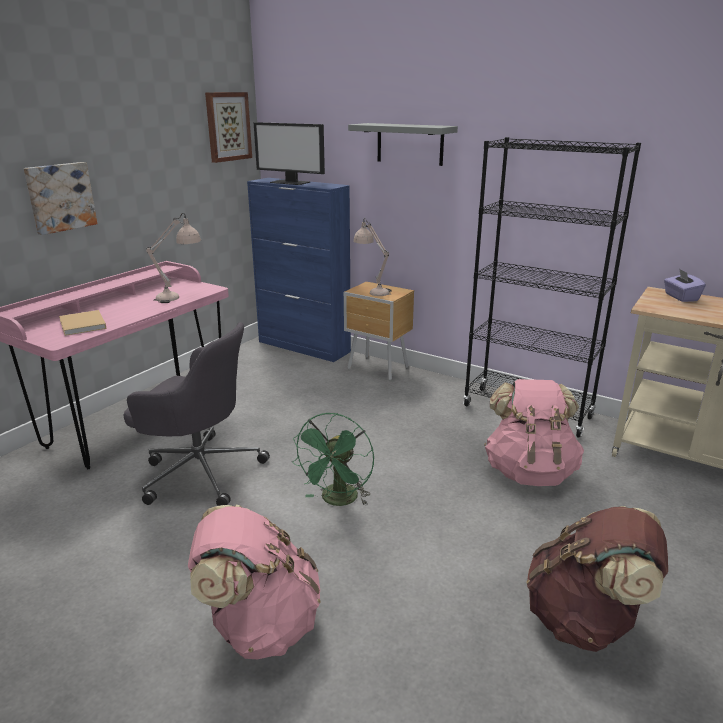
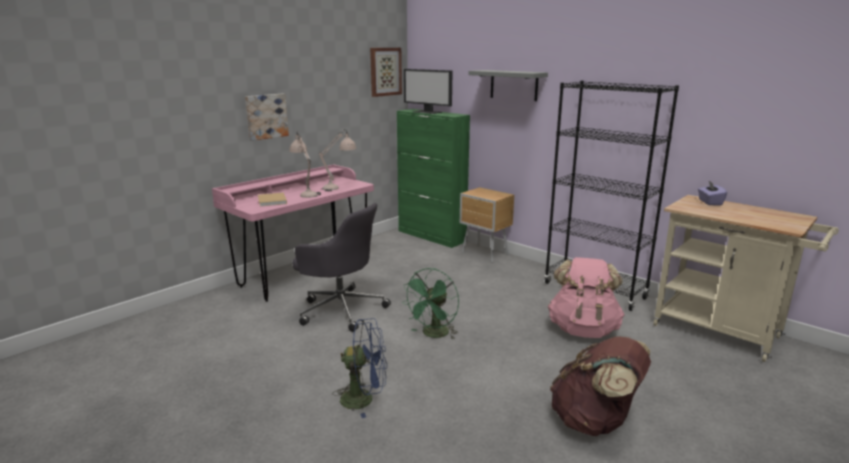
camera: 10 degrees right, 5 degrees down
(259, 625) = (364, 399): pink backpack -> blue fan
(304, 347) = (431, 236): blue cabinet -> green cabinet
(372, 290) = (482, 193): beige table lamp -> beige table lamp (305, 193)

